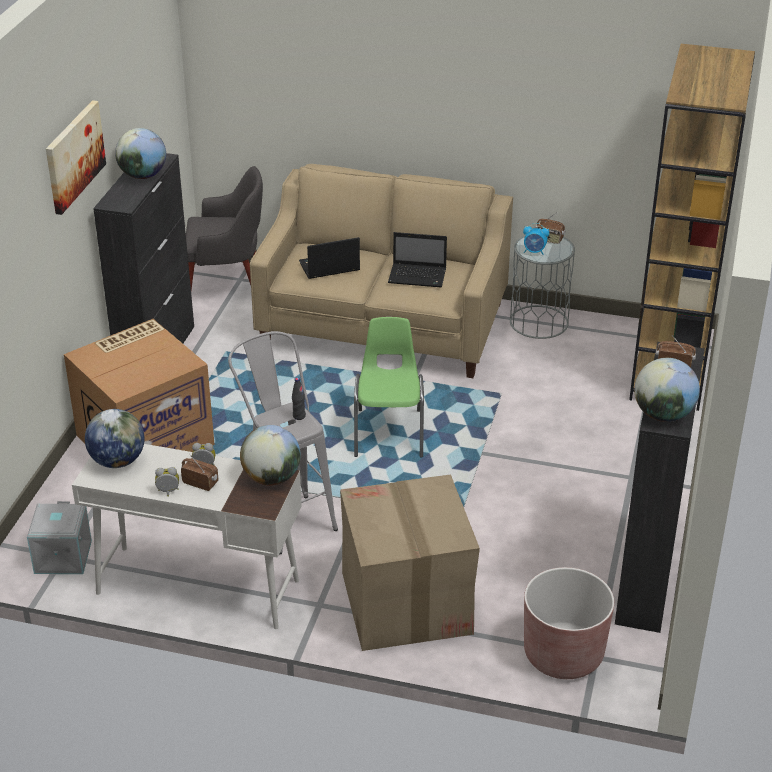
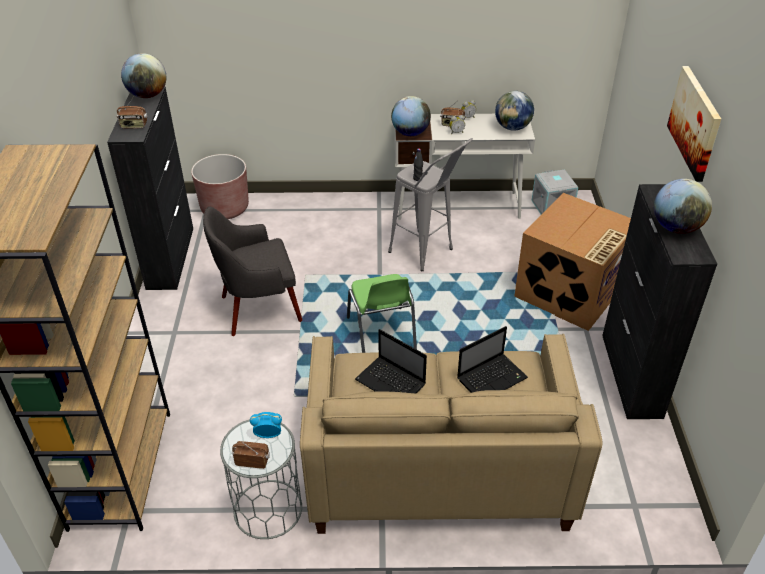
camera: 165 degrees right, 5 degrees up
(227, 287) = (639, 488): grey armchair -> grey armchair (259, 308)
(406, 603) = (326, 218): cardboard box -> none
(418, 276) = (391, 383): laptop -> laptop turned 135 degrees counterclockwise

